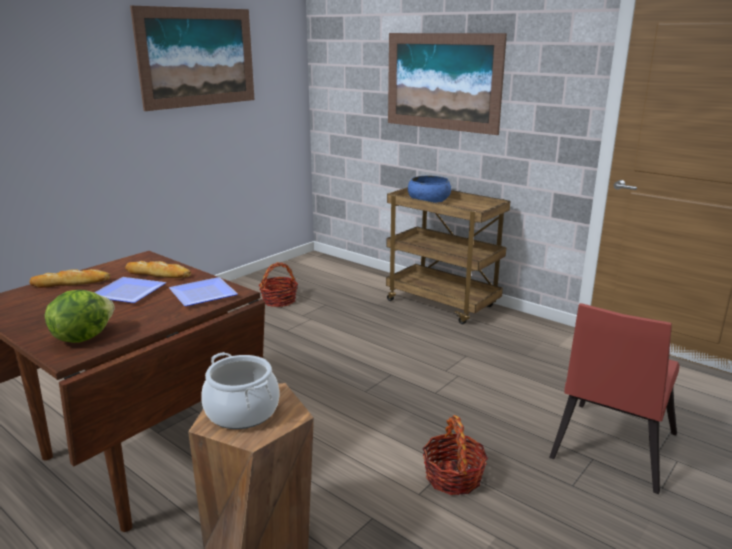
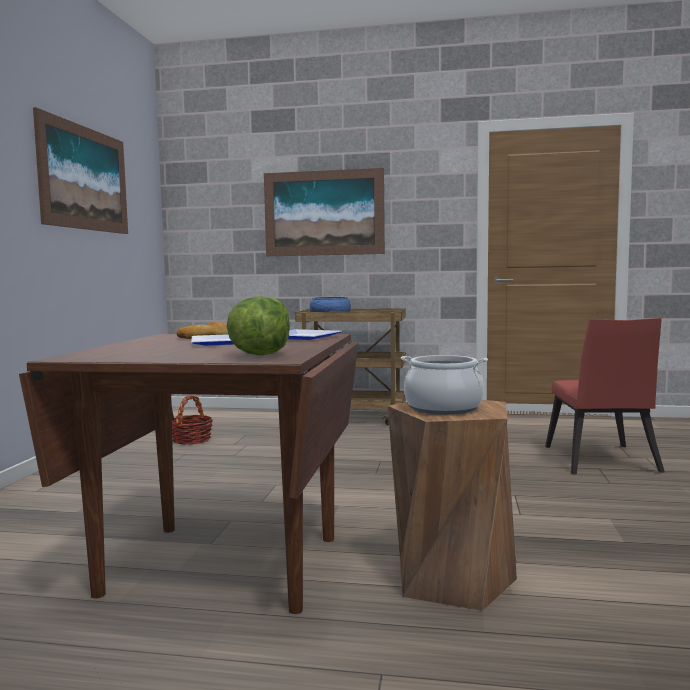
camera: 30 degrees left, 15 degrees down
(71, 283) = (134, 346): bread -> none
(453, 477) = (528, 499): basket -> none

